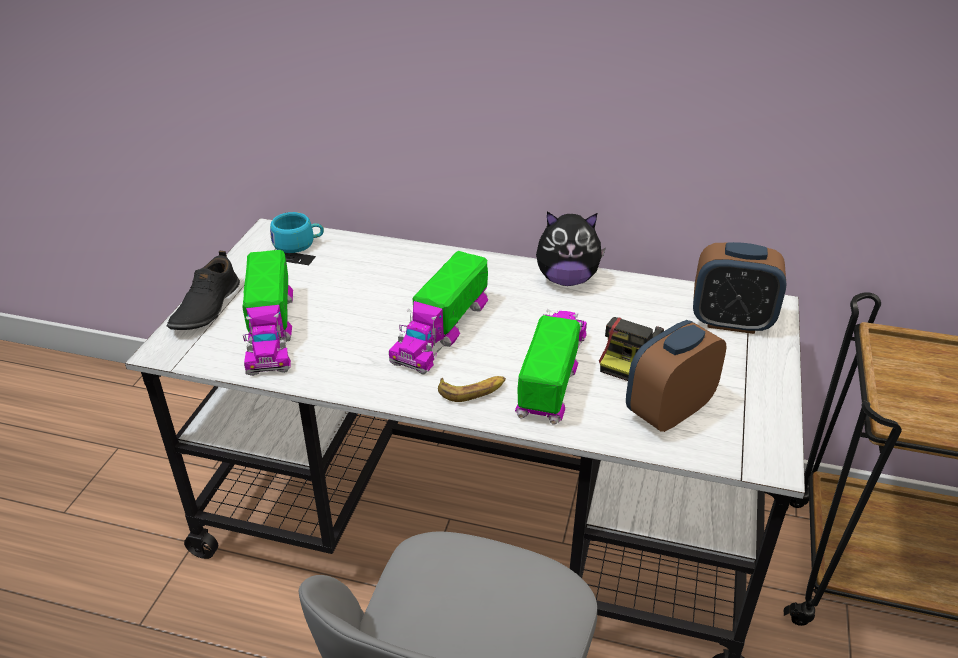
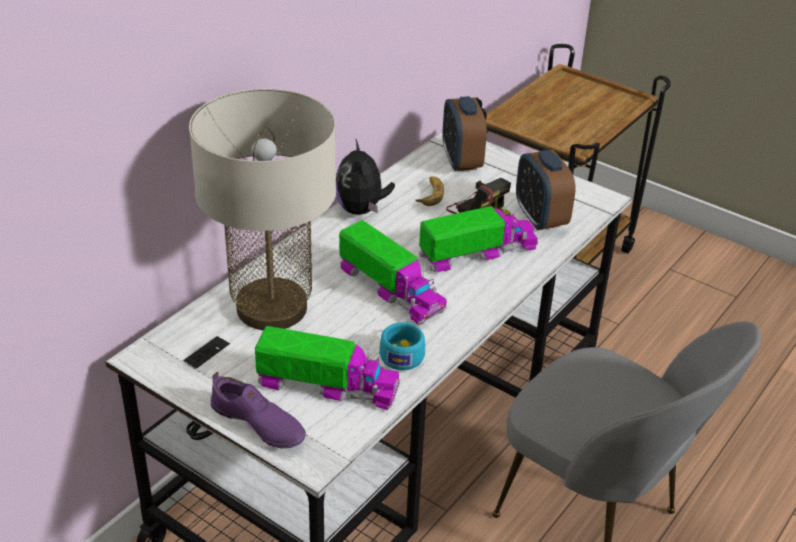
camera: 70 degrees left, 0 degrees up
(205, 307) = (257, 424): black shoe -> purple shoe
(298, 244) = (186, 342): turquoise cup -> turquoise cup (402, 353)
(369, 272) = (272, 308): none -> table lamp
(472, 390) = (475, 293): banana -> banana (430, 194)
(552, 375) = (477, 252): toy truck -> toy truck turned 120 degrees clockwise
(566, 279) = (361, 210): plush toy -> plush toy turned 150 degrees clockwise
(730, 322) = (461, 161): alarm clock -> alarm clock turned 135 degrees clockwise

